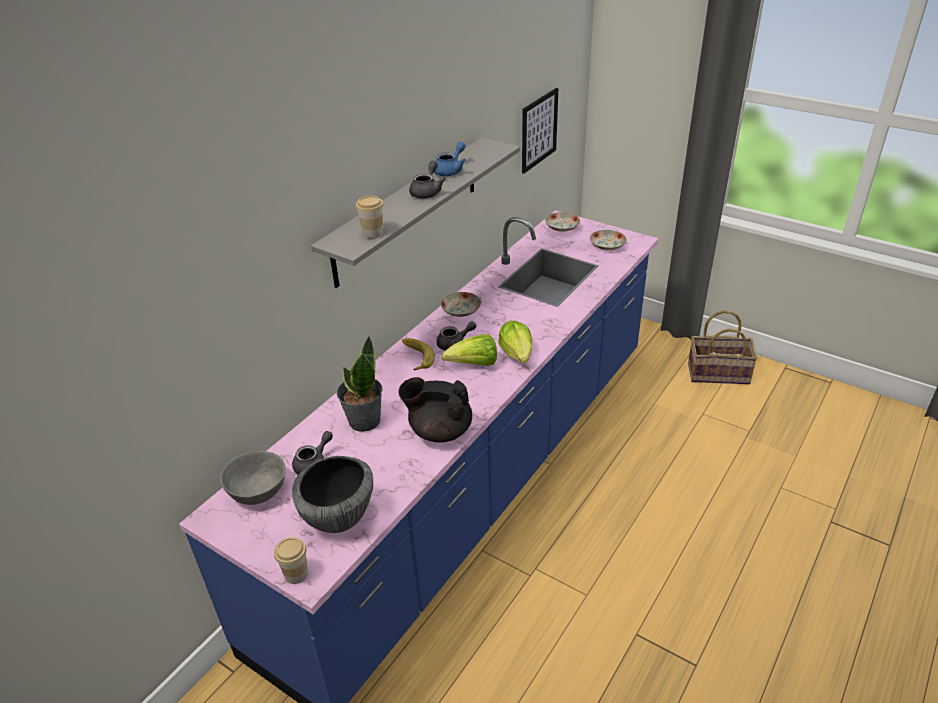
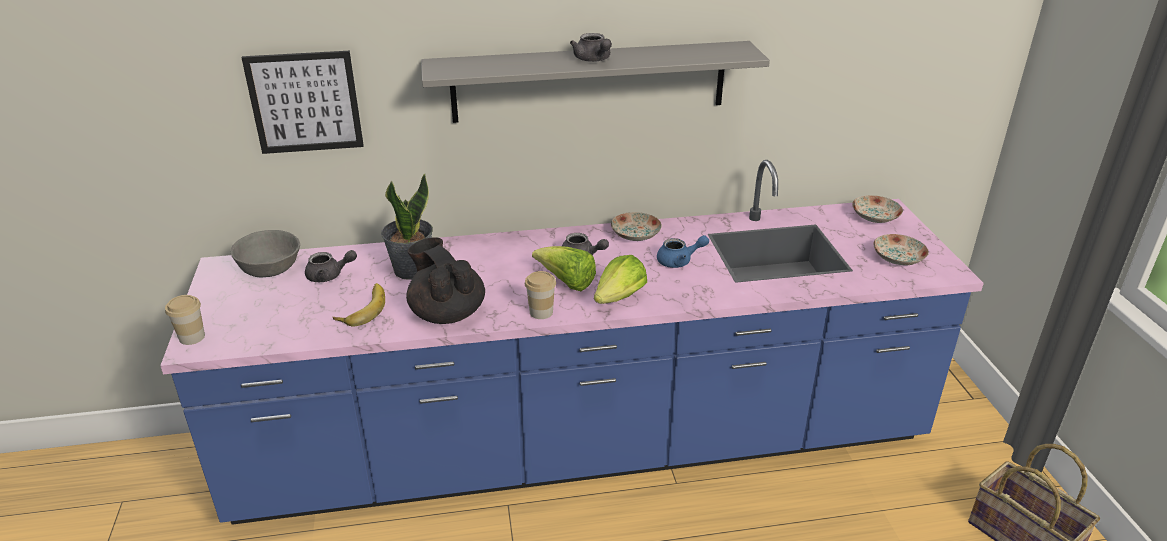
camera: 45 degrees right, 5 degrees down
(338, 517) = (276, 322): bowl -> none
(373, 233) = (479, 69): cup -> cup (541, 312)
(414, 357) = (531, 248): banana -> banana (362, 308)
(427, 191) = (593, 60): grey teapot -> grey teapot turned 90 degrees clockwise
(450, 170) = (653, 53): blue teapot -> blue teapot (679, 261)
(539, 130) = (883, 74): picture -> picture (305, 102)

